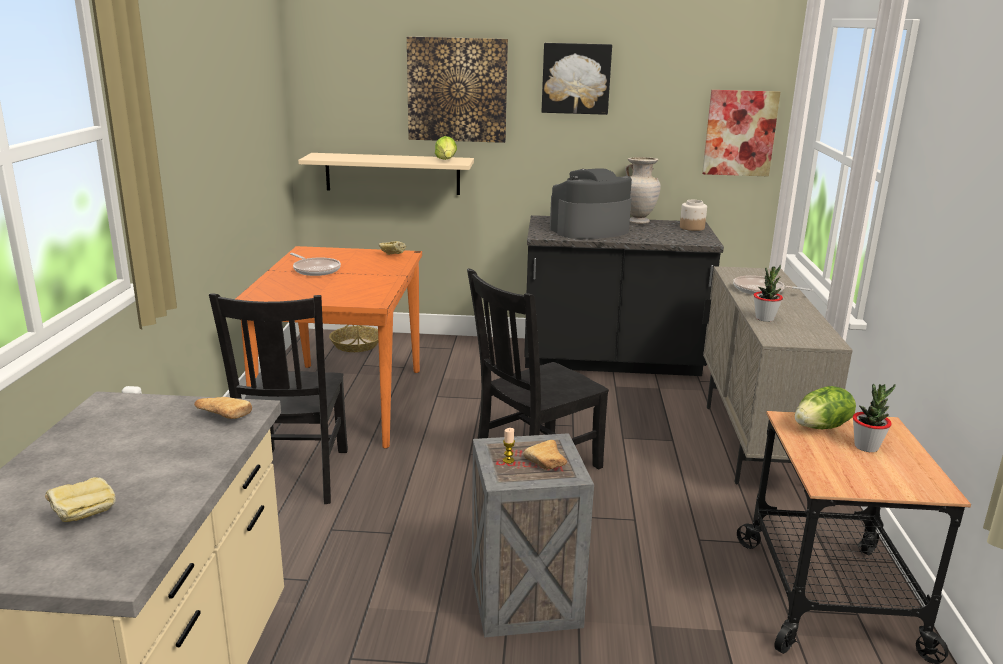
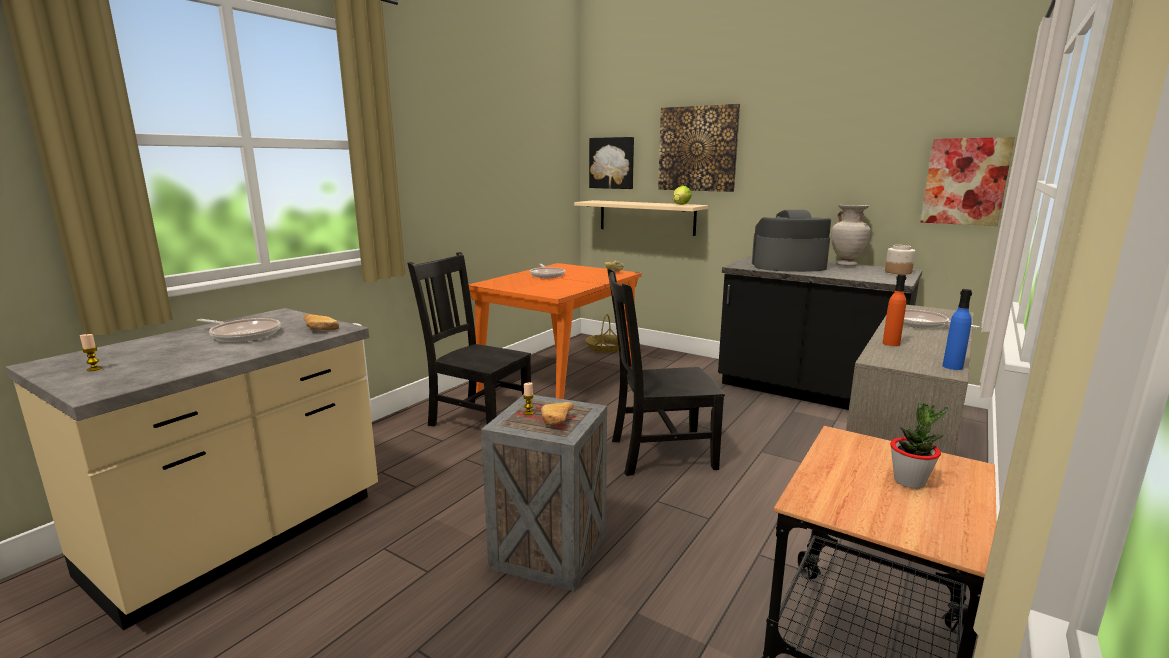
camera: 30 degrees right, 5 degrees down
(30, 547) = (94, 369): none -> candle
(84, 517) = (147, 361): bread -> none
(133, 446) = (243, 334): none -> frying pan
(295, 477) = (478, 420): black chair -> black chair turned 90 degrees clockwise
(576, 78) = (797, 134): picture -> picture (612, 163)
(764, 318) = (891, 343): potted plant -> orange bottle
(822, 427) = (874, 452): lettuce -> none
(829, 336) = (952, 367): none -> blue bottle

